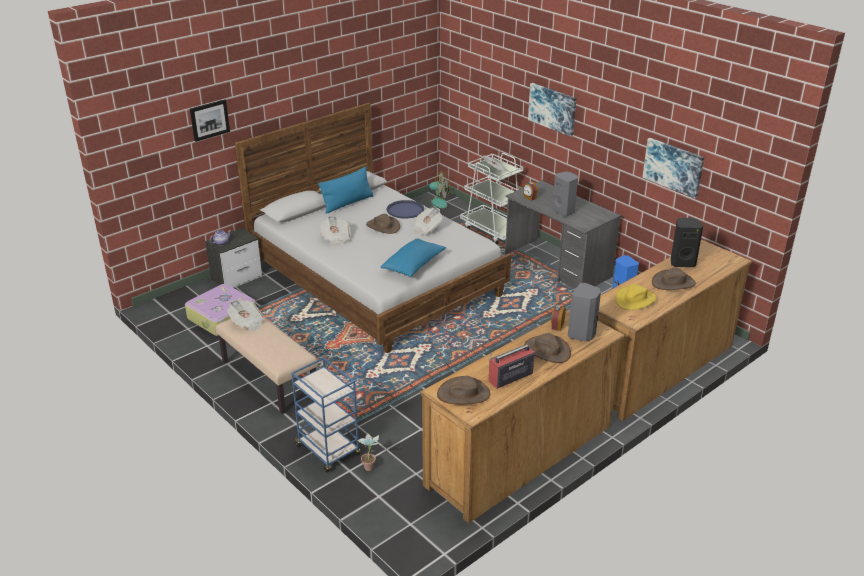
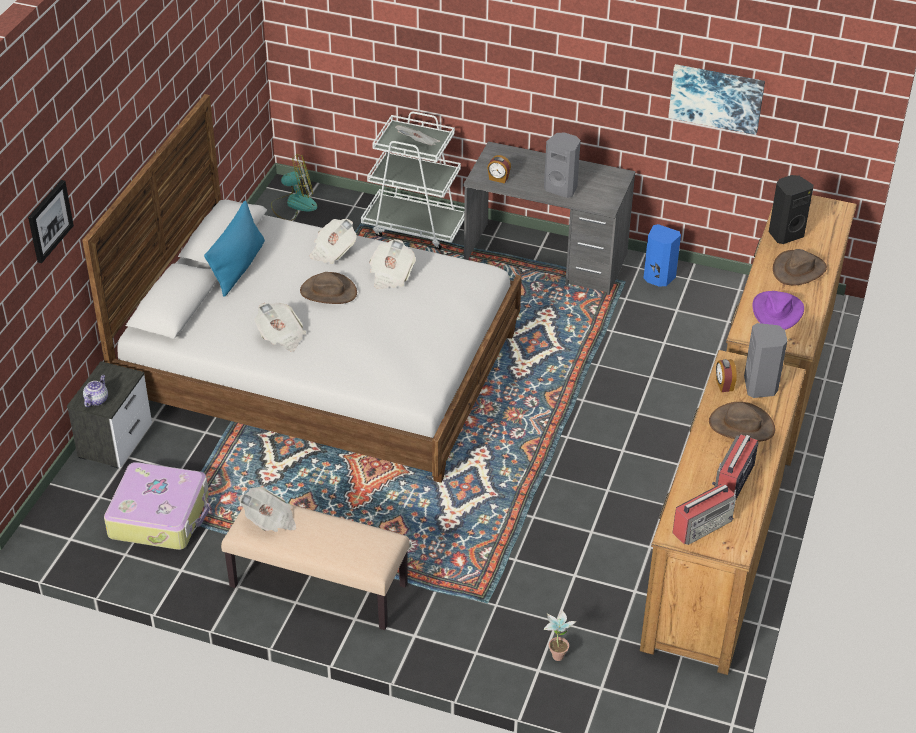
camera: 30 degrees left, 10 degrees up
(328, 451) = (489, 655): blue cart -> none
(405, 210) = (332, 251): blue tray -> newspaper
(413, 265) = (429, 345): blue pillow -> none
(463, 394) = (703, 526): brown hat -> radio
(552, 108) = (499, 39): picture -> none
(635, 299) = (777, 311): yellow hat -> purple hat

